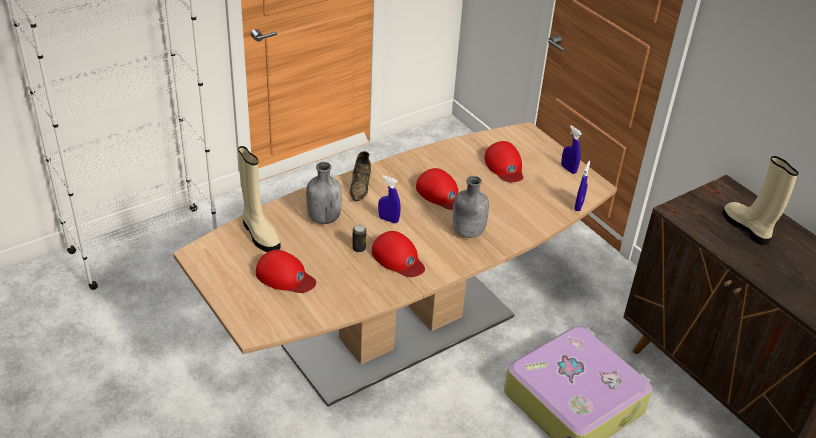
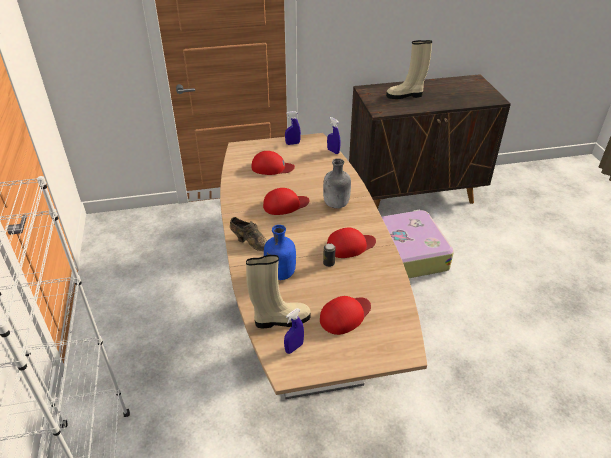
camera: 65 degrees left, 0 degrees up
(323, 218) = (280, 274): grey bottle -> blue bottle
(388, 220) = (302, 238): blue spray bottle -> blue spray bottle (294, 348)

